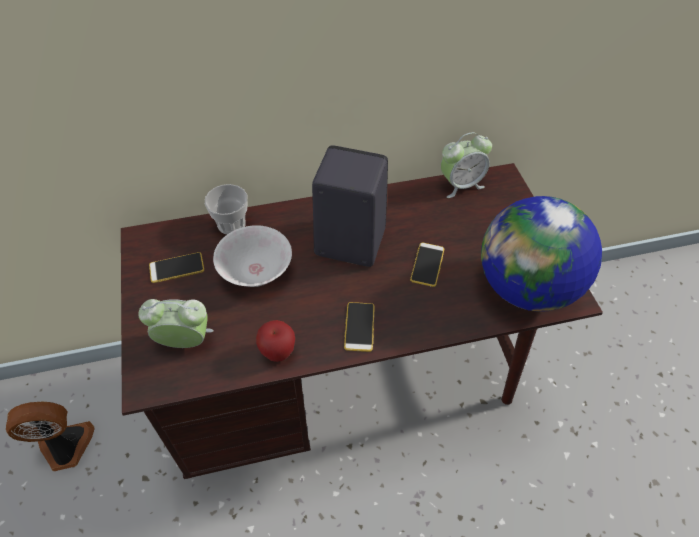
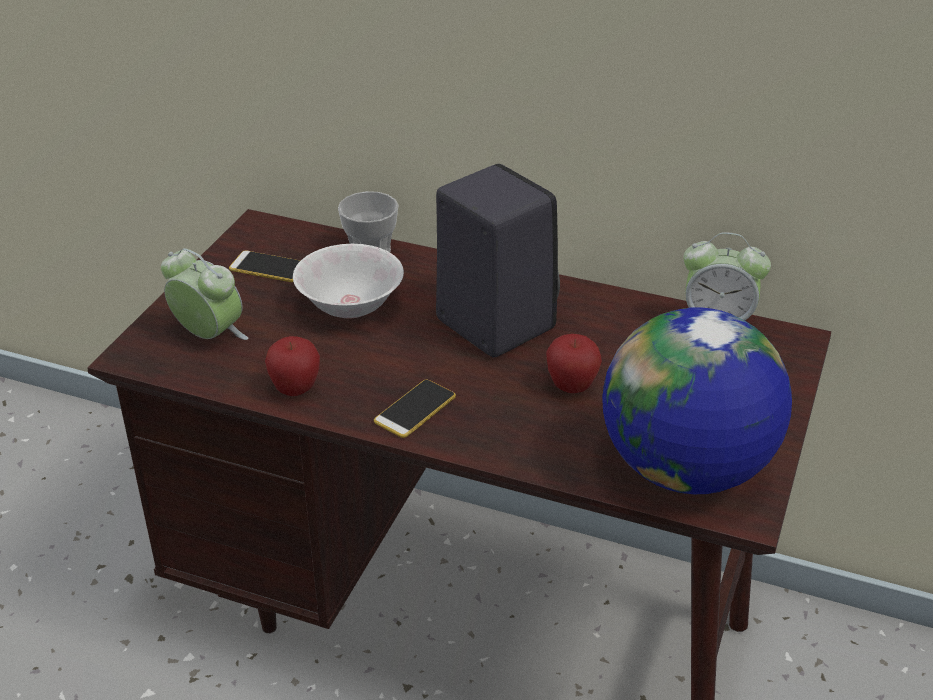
camera: 35 degrees right, 15 degrees down
(66, 447) = (75, 498): fan -> none
(427, 264) = (571, 387): phone -> apple

